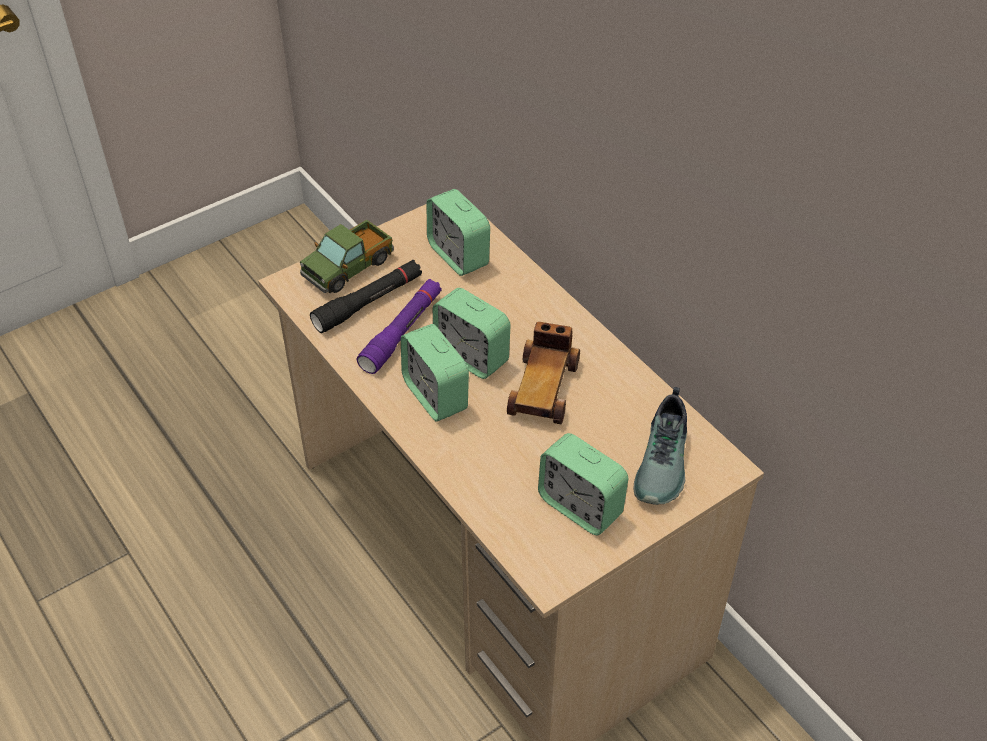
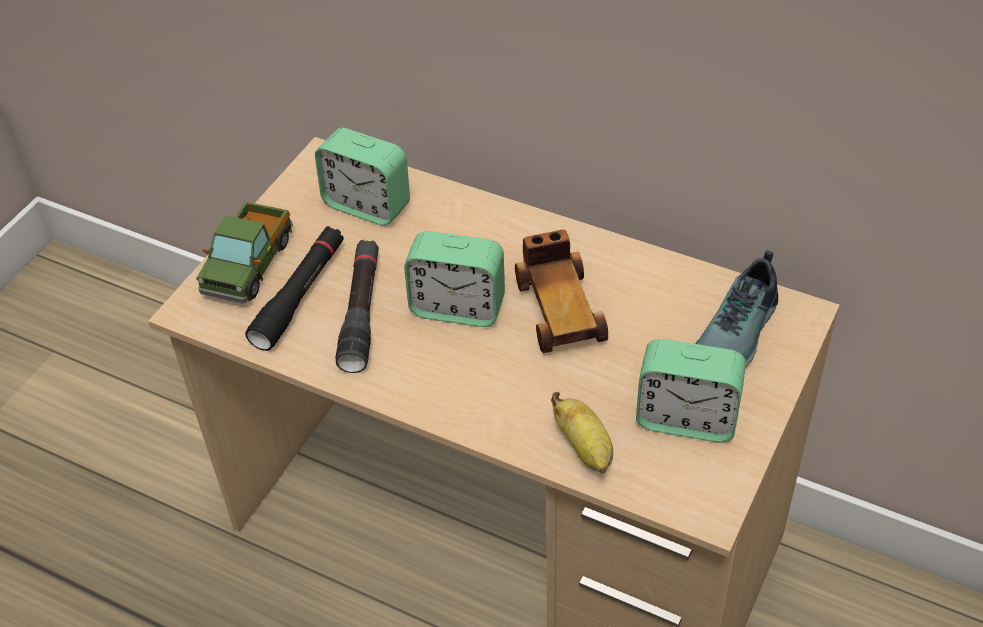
camera: 25 degrees left, 0 degrees up
(402, 332) = (361, 313): purple flashlight -> black flashlight
(435, 395) = (448, 366): alarm clock -> none
(491, 495) = (585, 448): none -> banana
(665, 462) = (738, 335): shoe -> shoe turned 45 degrees clockwise

